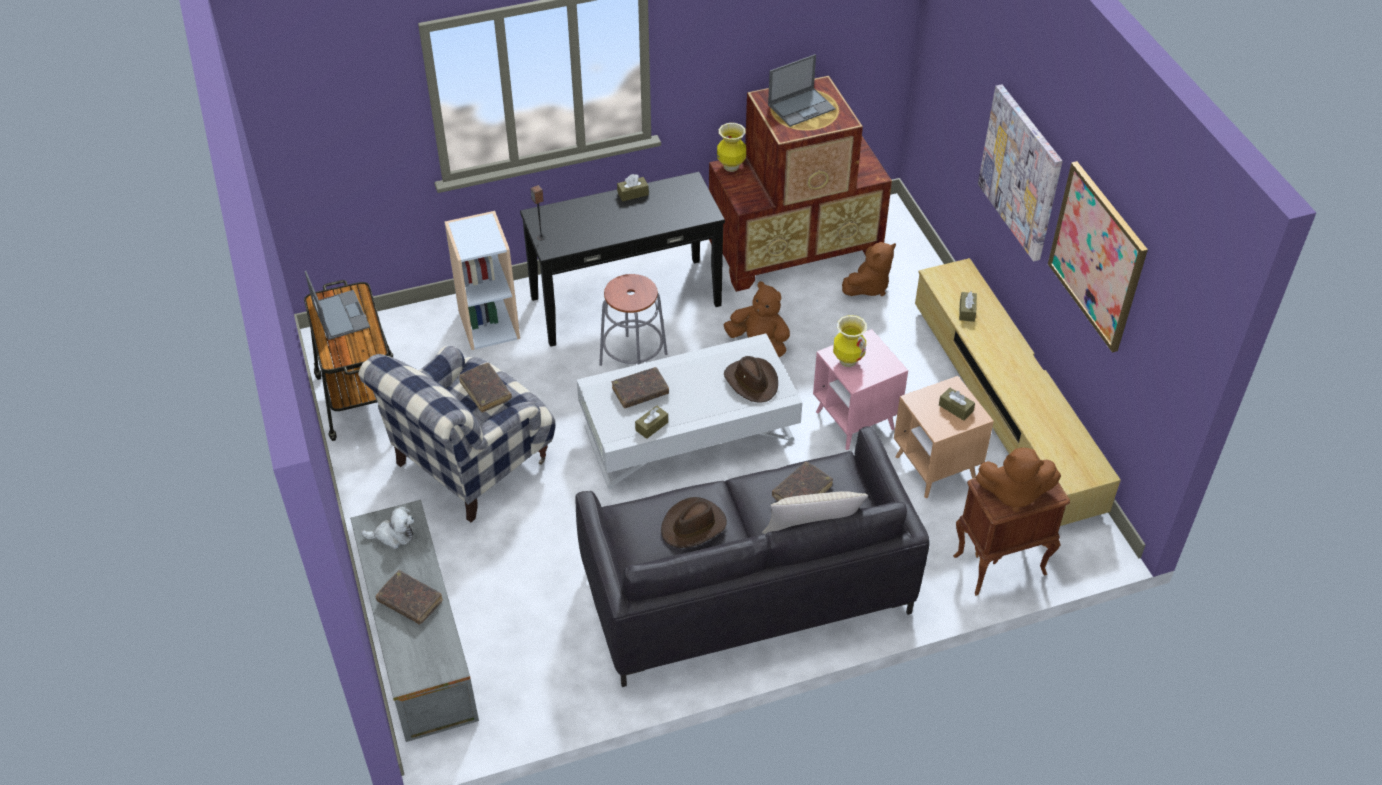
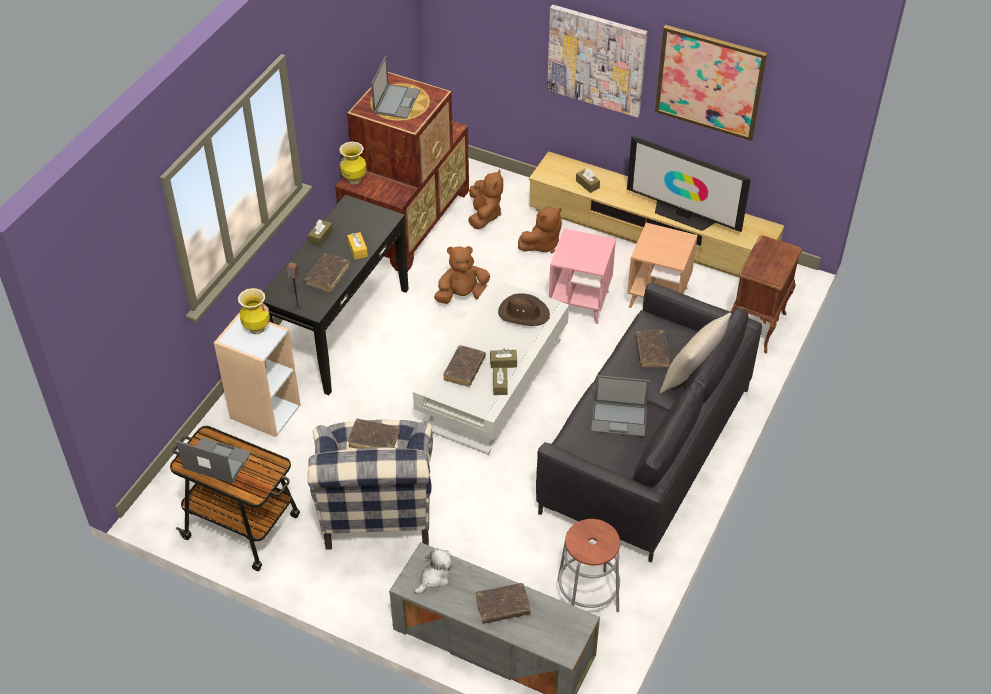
camera: 45 degrees left, 0 degrees up
(595, 228) = (327, 276): none -> brown book
(633, 359) = (396, 363): grey stool -> grey stool (588, 595)
(647, 223) = (357, 249): none -> yellow tissue box
(693, 526) = (619, 419): brown hat -> laptop
(847, 360) = (575, 256): vase -> vase (256, 328)
(955, 408) = (669, 242): brown tissue box -> brown tissue box (503, 362)
(1013, 493) = (771, 264): brown plush toy -> brown plush toy (542, 244)
(1025, 400) = (683, 215): none -> television

